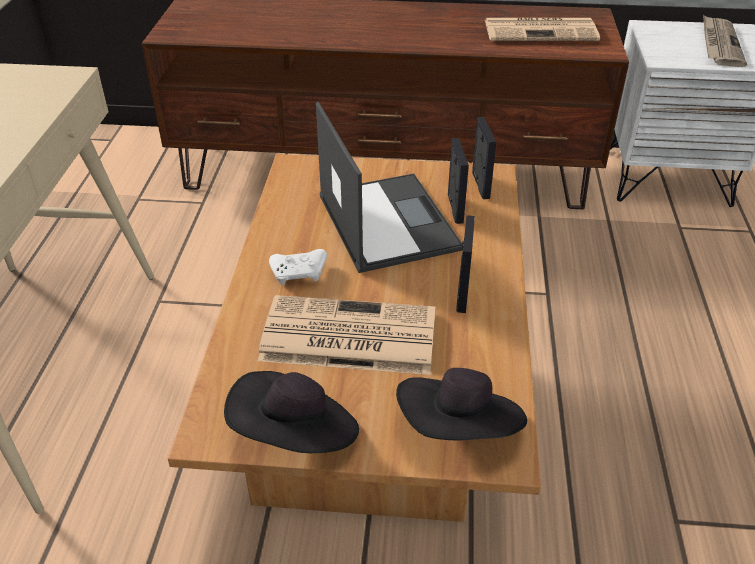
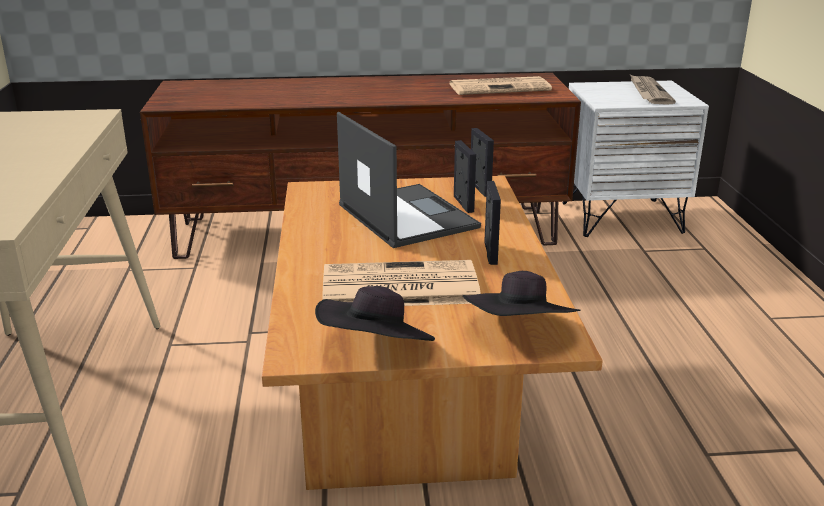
camera: 10 degrees left, 15 degrees down
(300, 273) = (340, 252): white game controller -> none

